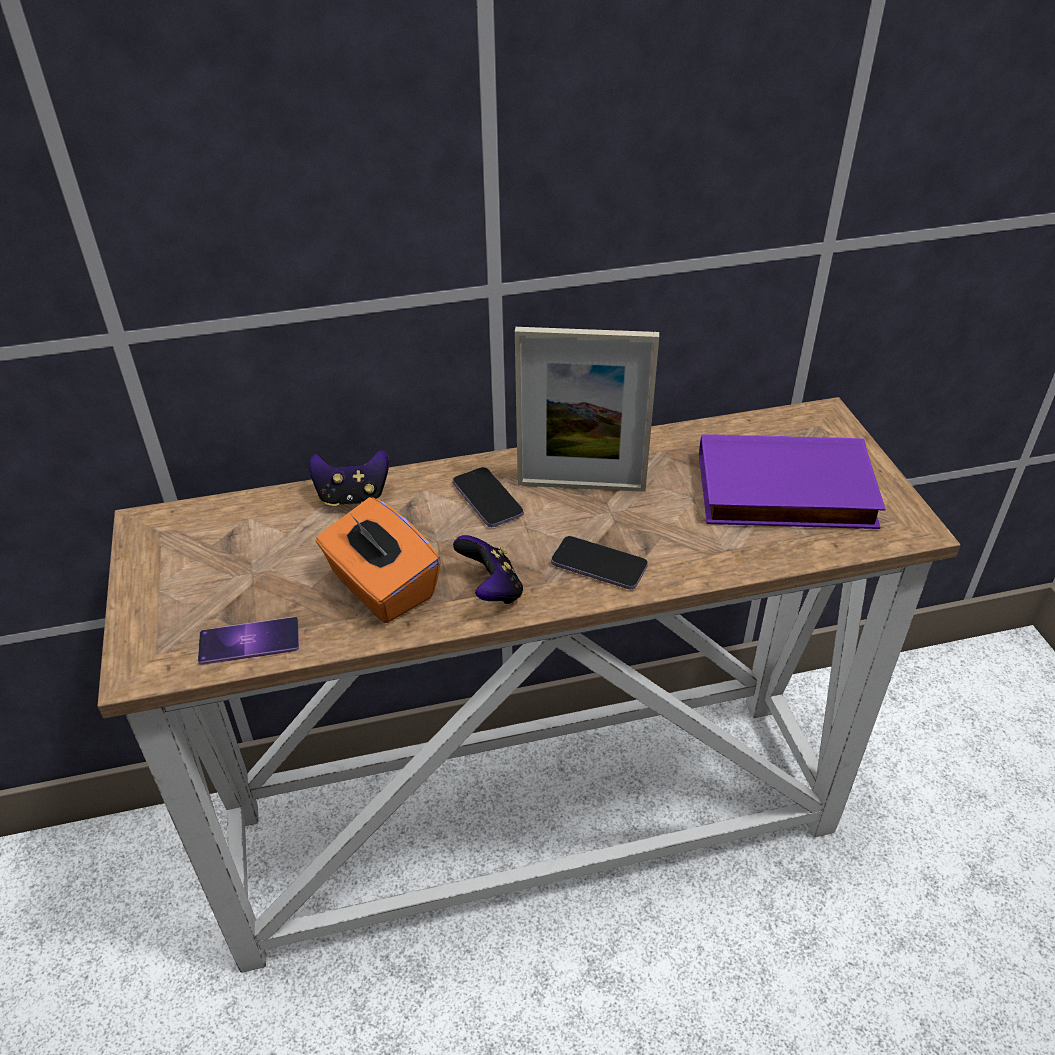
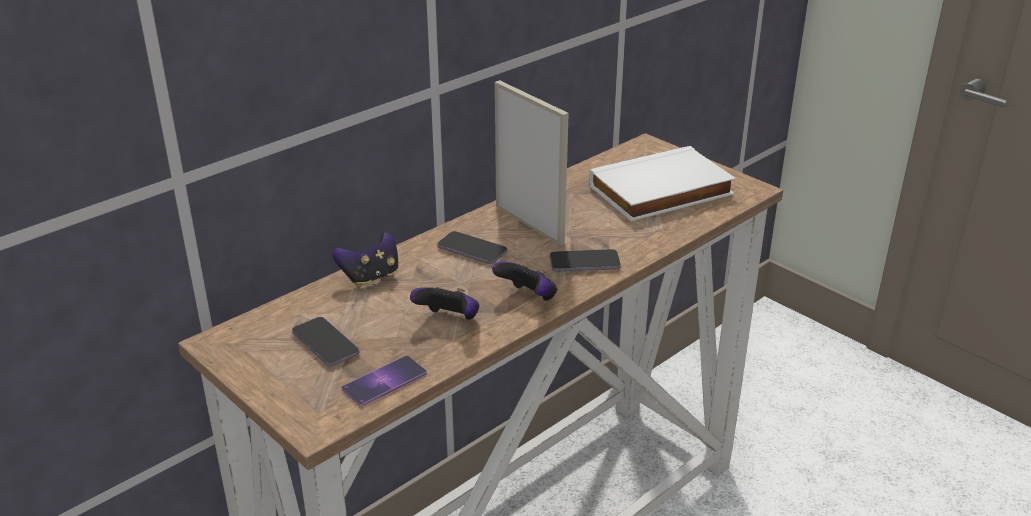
camera: 30 degrees left, 10 degrees down
(237, 567) = (325, 343): none -> phone
(381, 587) = (449, 320): orange tissue box -> game controller
(581, 486) = (529, 224): picture frame -> picture frame turned 105 degrees counterclockwise
(784, 493) = (661, 192): purple book -> white book

